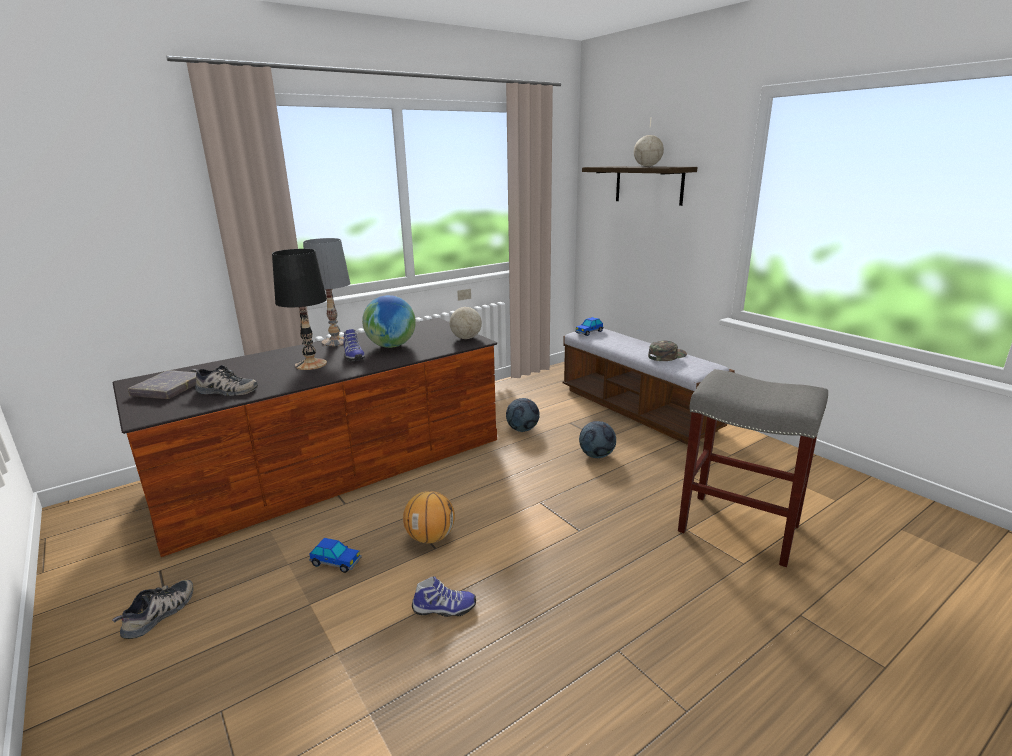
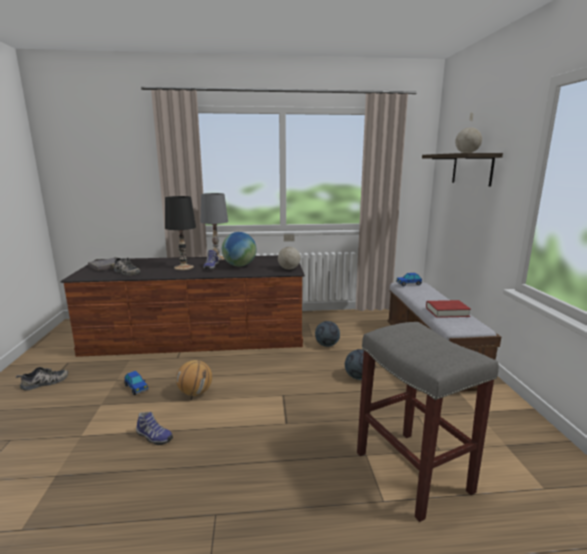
camera: 30 degrees right, 5 degrees down
(666, 356) = (447, 312): green cap -> red book

